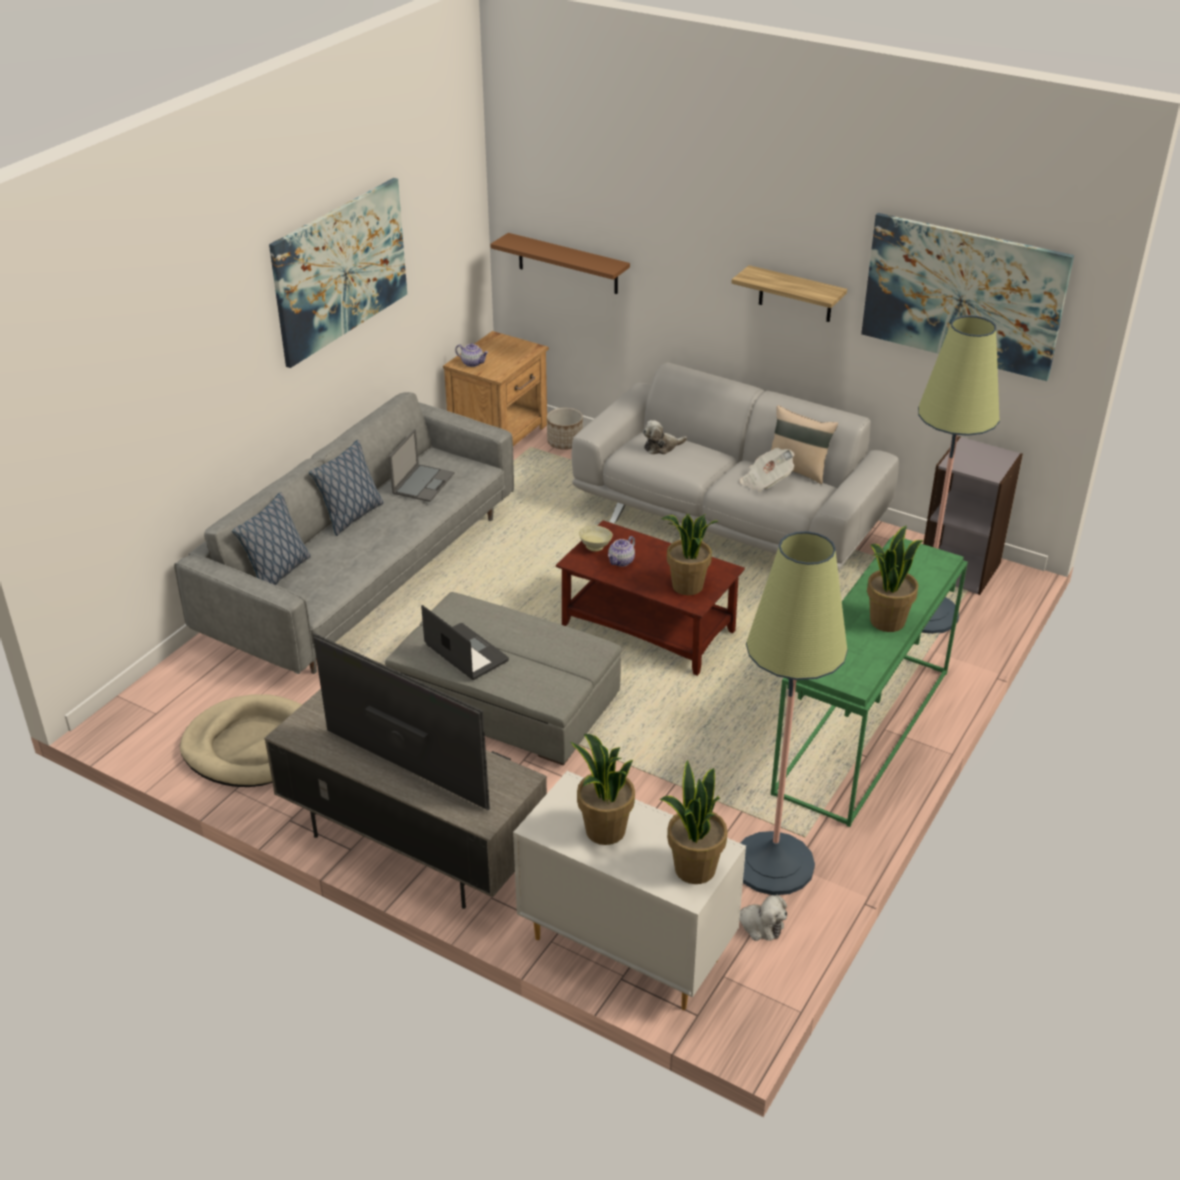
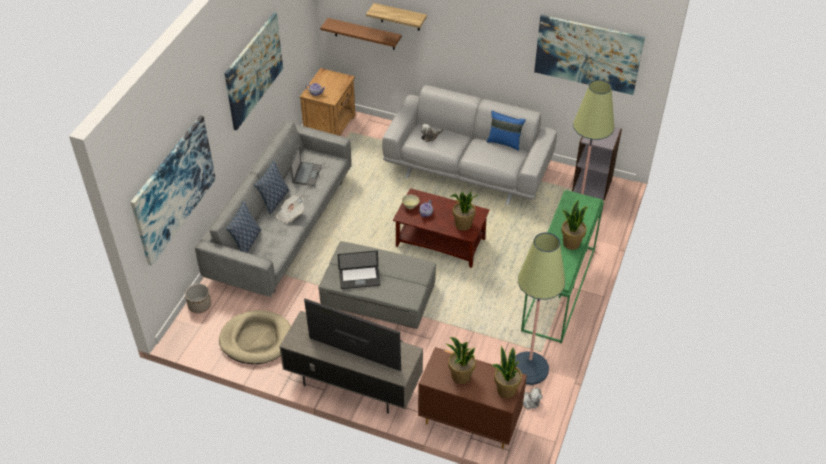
camera: 10 degrees left, 10 degrees up
(129, 425) = (173, 189): none -> picture
(466, 653) = (359, 278): laptop -> laptop turned 135 degrees clockwise
(565, 442) = (368, 126): planter -> planter (199, 305)
(625, 947) = (469, 421): white dresser -> brown dresser
(766, 481) = (490, 153): newspaper -> newspaper (290, 214)
(795, 294) = (497, 52): shelf -> shelf (400, 17)
(797, 470) = (504, 142): beige pillow -> blue pillow

